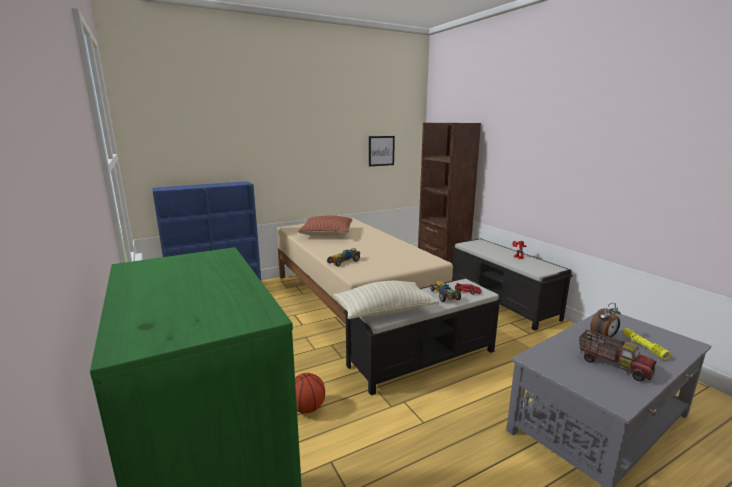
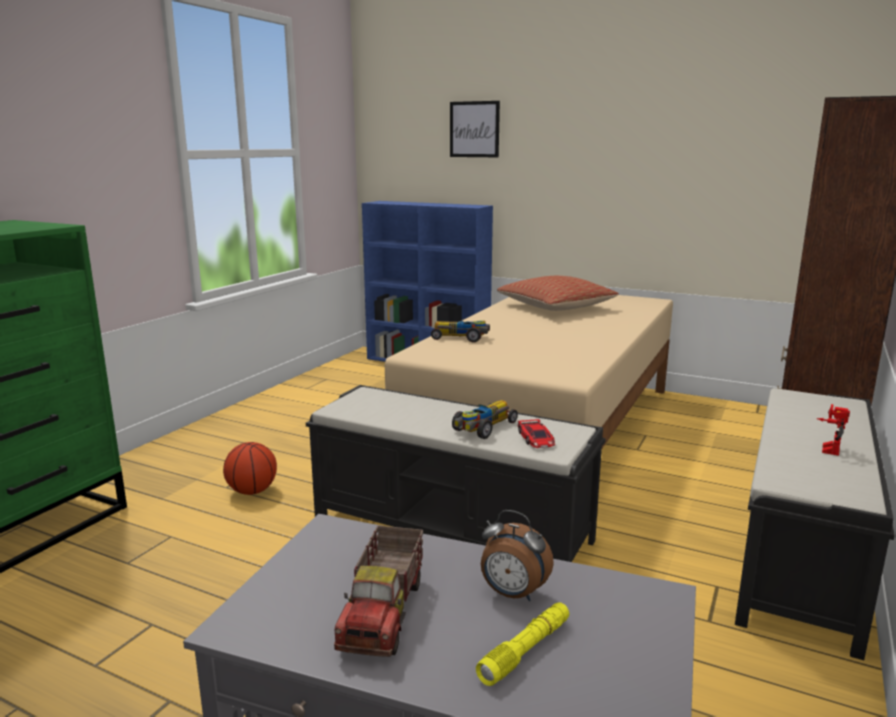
camera: 55 degrees right, 0 degrees up
(381, 151) = (762, 170): picture -> picture (474, 129)
(384, 311) = (368, 406): beige pillow -> none

